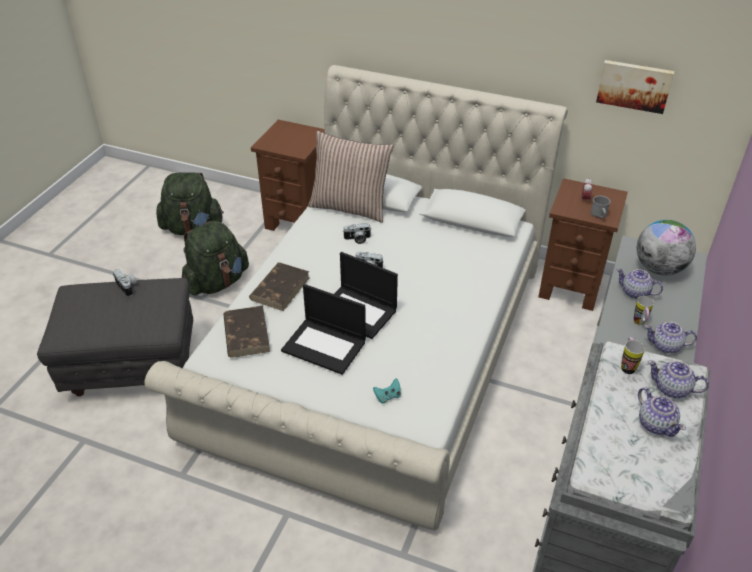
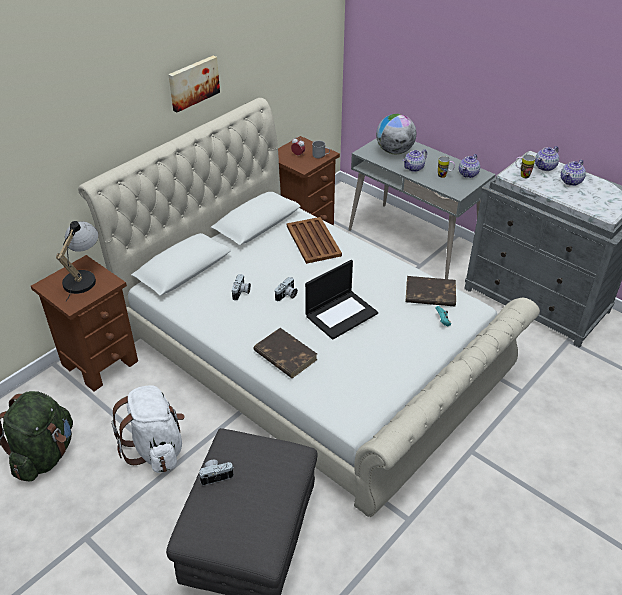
camera: 70 degrees left, 0 degrees up
(217, 282) = (156, 448): green backpack -> white backpack
(246, 333) = (337, 389): brown book -> brown book (429, 294)
(300, 138) = (83, 277): none -> table lamp
(325, 346) = (375, 342): laptop -> none
(350, 207) = (190, 286): pillow -> none
(468, 264) = (313, 241): none -> brown tray
(634, 85) = (286, 55): picture -> picture (193, 83)
(656, 424) = (571, 181): teapot -> teapot turned 135 degrees clockwise

